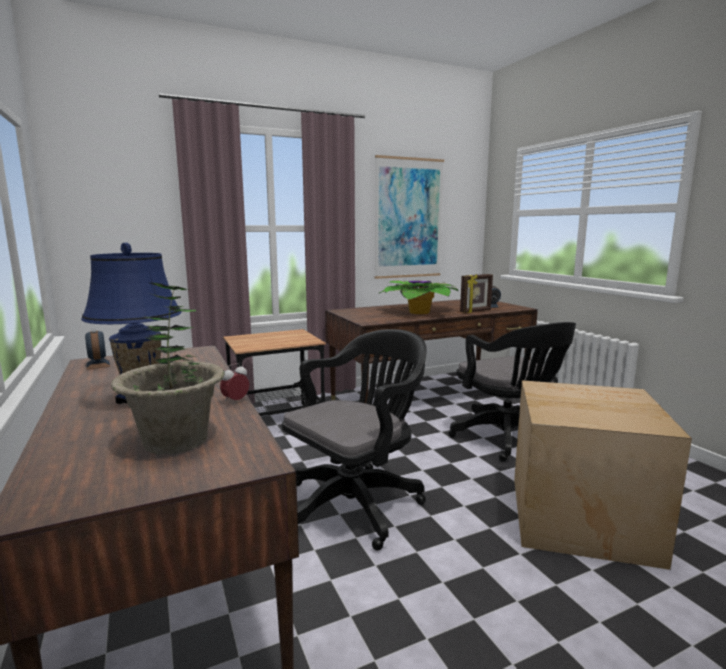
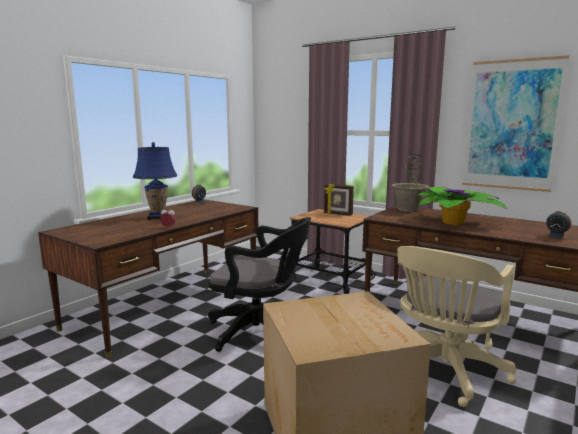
camera: 60 degrees right, 0 degrees up
(176, 441) = (116, 230): potted plant -> potted plant (408, 209)
(476, 311) = (511, 235): picture frame -> picture frame (338, 214)
(509, 439) = (443, 372): black office chair -> beige office chair

